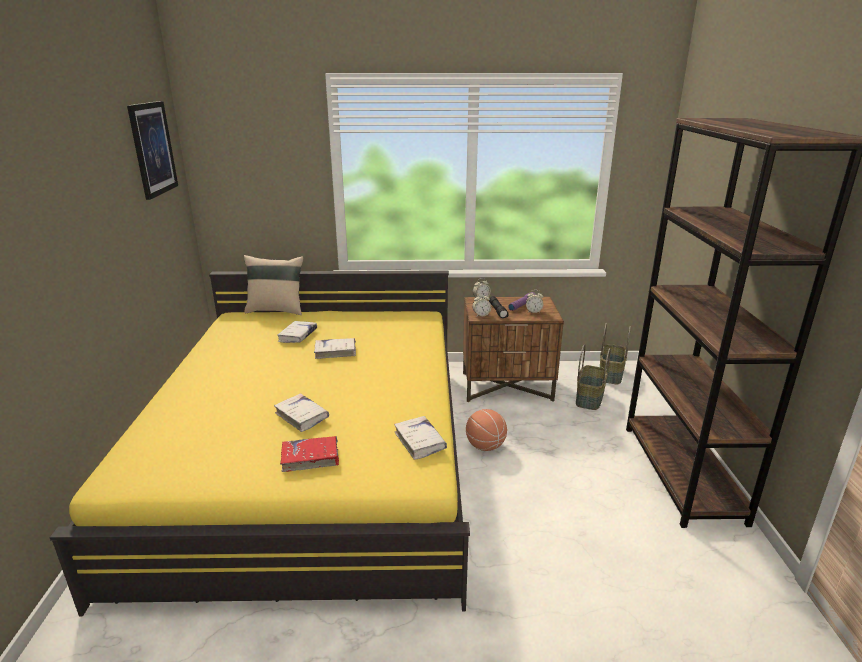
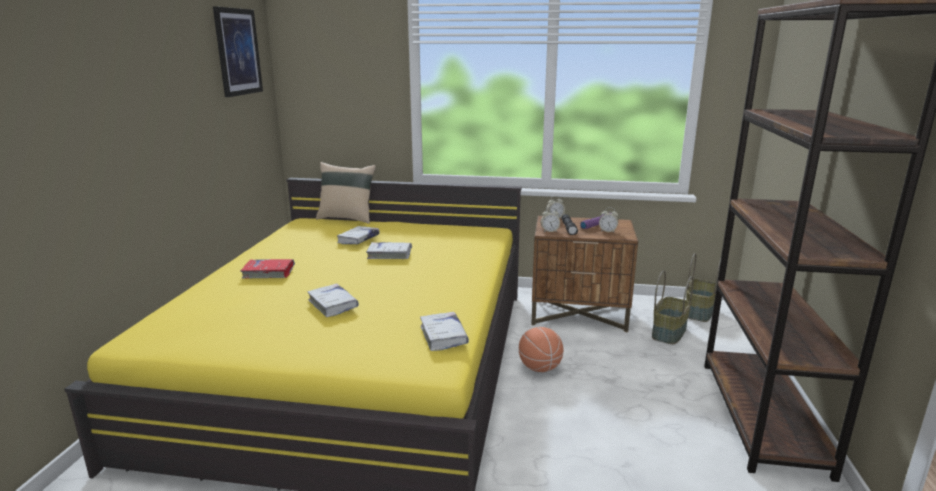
camera: 10 degrees right, 5 degrees down
(310, 458) = (326, 340): red book -> red book (269, 273)

